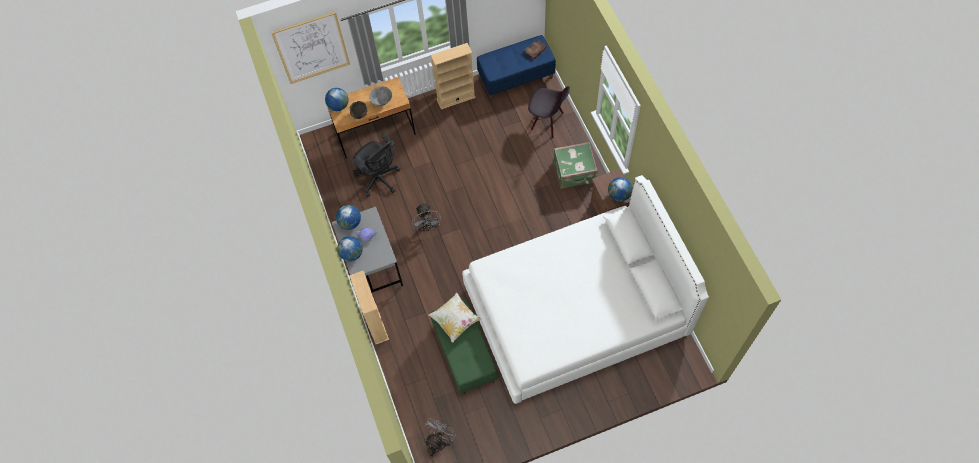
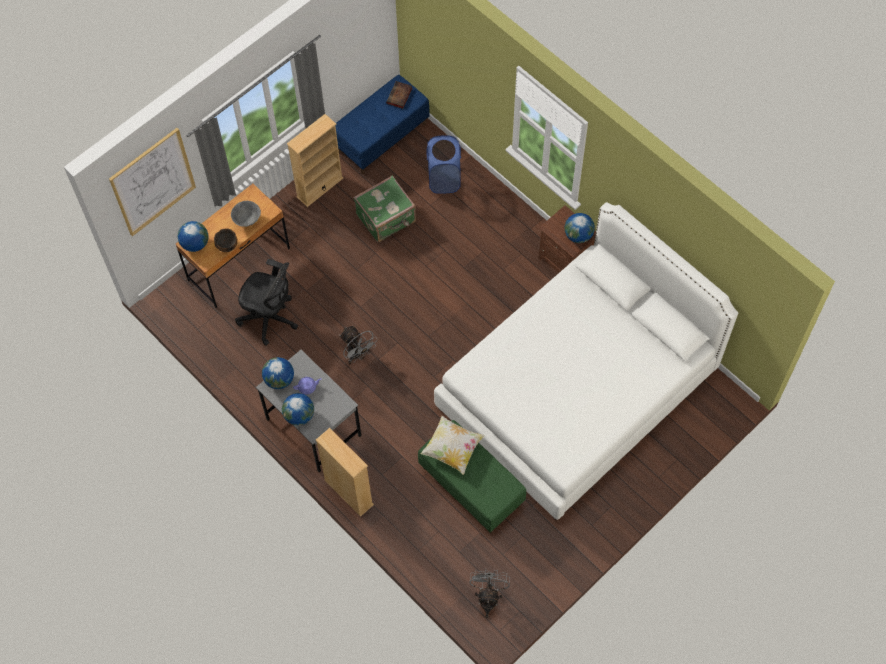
camera: 25 degrees left, 0 degrees up
(547, 122) = (444, 179): black chair -> blue laundry basket
(574, 173) = (504, 229): green suitcase -> green suitcase (386, 219)

